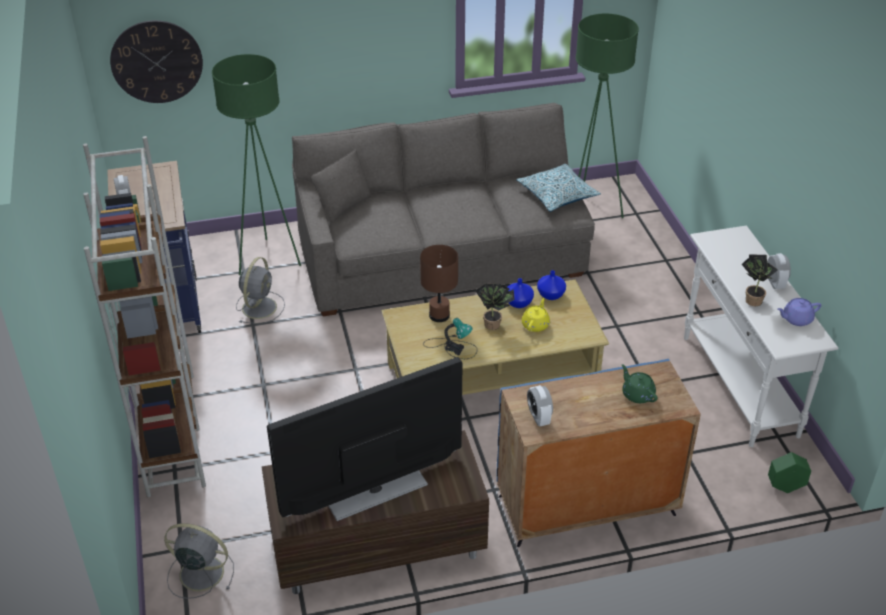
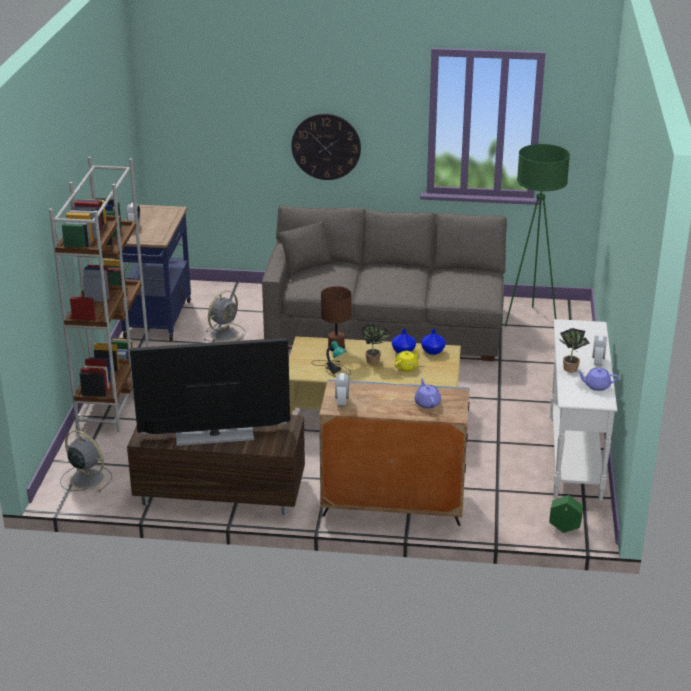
camera: 20 degrees right, 10 degrees down
(156, 61) = (189, 130): wall clock -> wall clock (326, 146)
(268, 260) = (249, 305): green floor lamp -> none
(557, 195) = (481, 287): pillow -> none
(637, 394) = (427, 403): green teapot -> purple teapot

